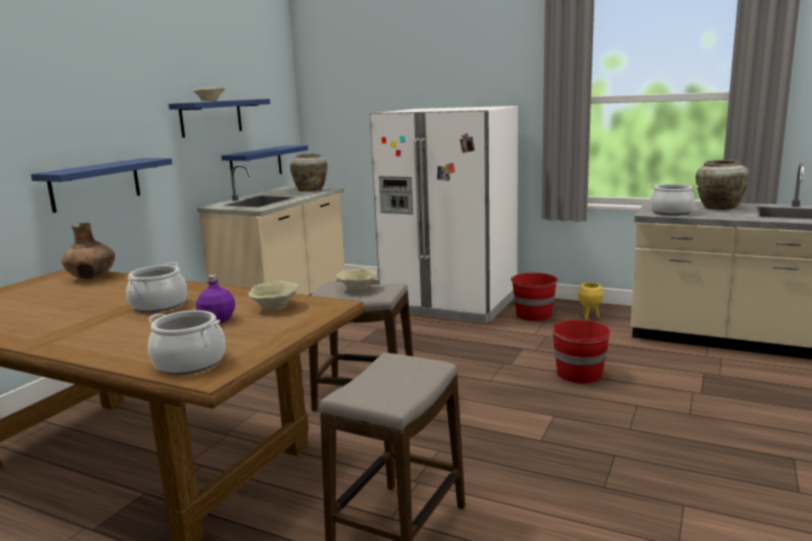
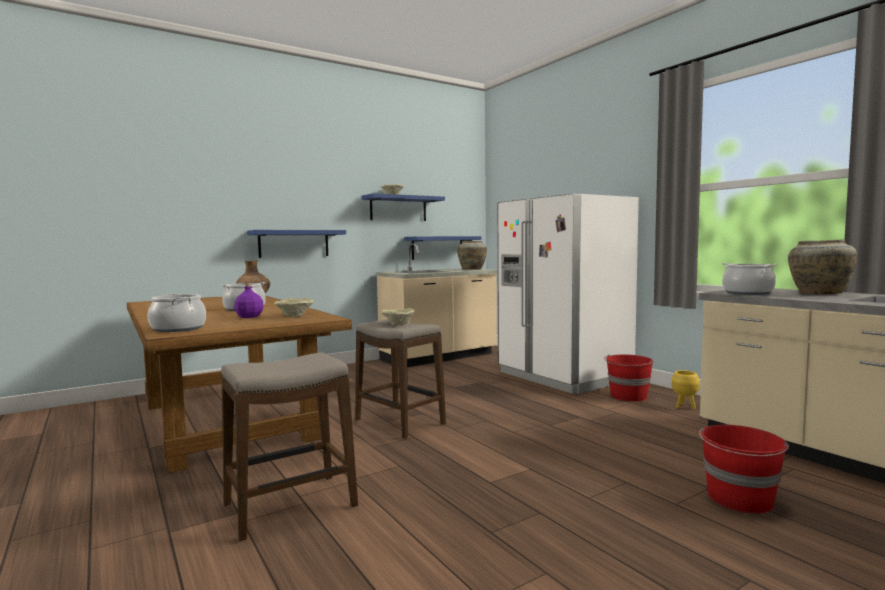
camera: 30 degrees right, 10 degrees down
(579, 374) = (604, 446): red bucket -> red bucket (740, 499)

